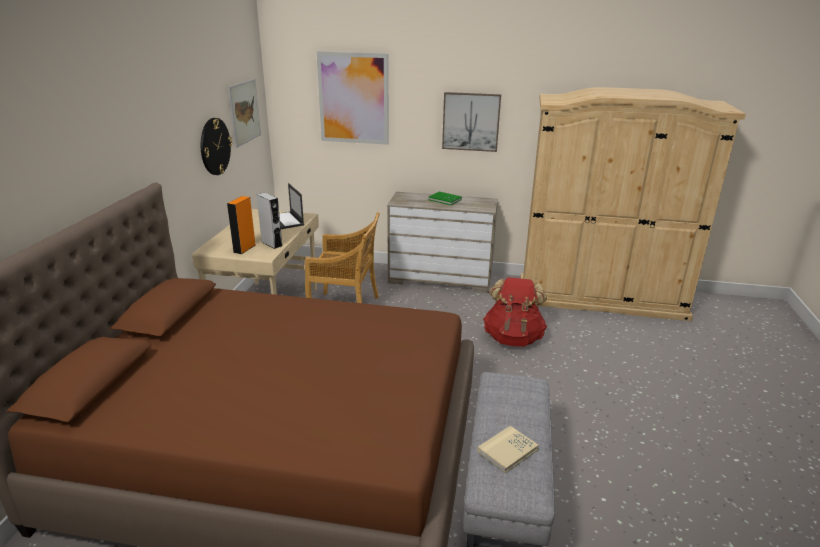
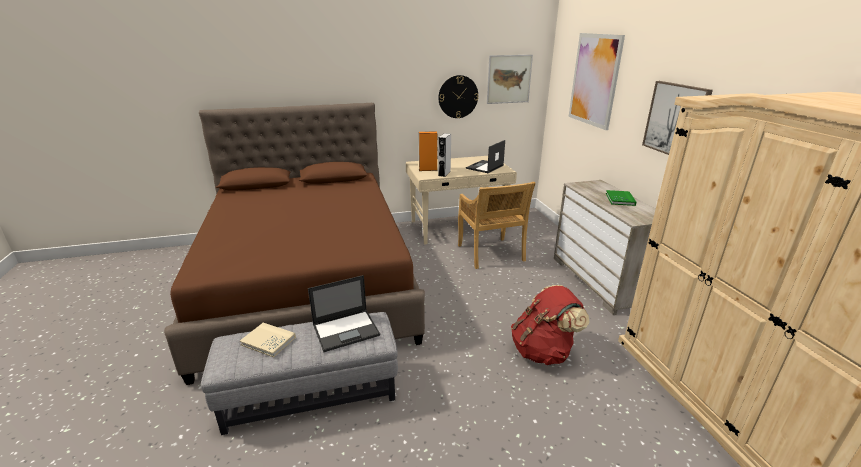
camera: 65 degrees right, 0 degrees up
(511, 396) = (346, 330): none -> laptop

